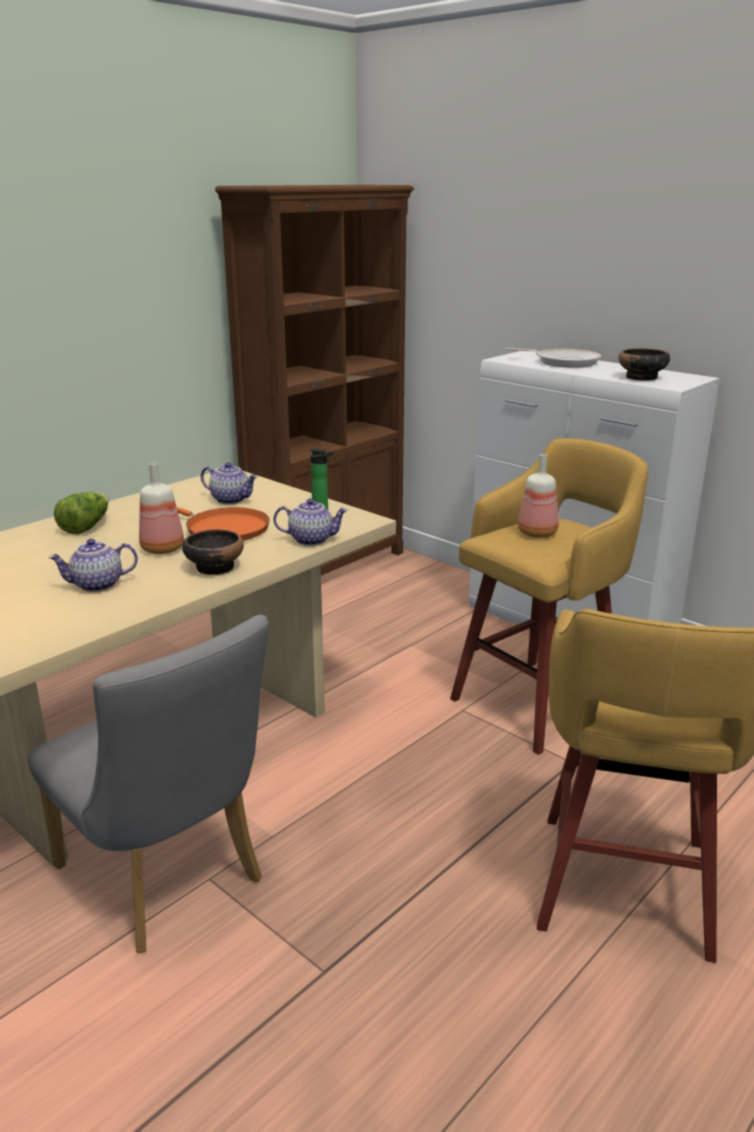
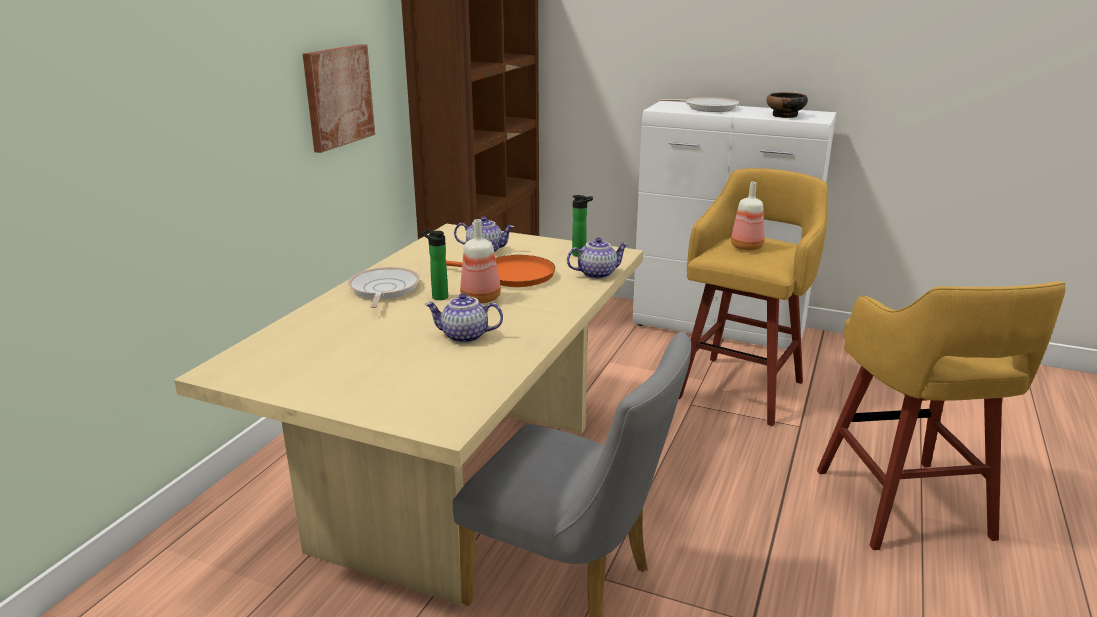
camera: 20 degrees left, 0 degrees up
(85, 527) = (383, 290): lettuce -> frying pan
(97, 585) = (464, 337): teapot -> teapot turned 45 degrees clockwise
(125, 541) = (437, 297): none -> bottle
(130, 324) = (338, 96): none -> picture
(214, 567) = (546, 307): bowl -> none

